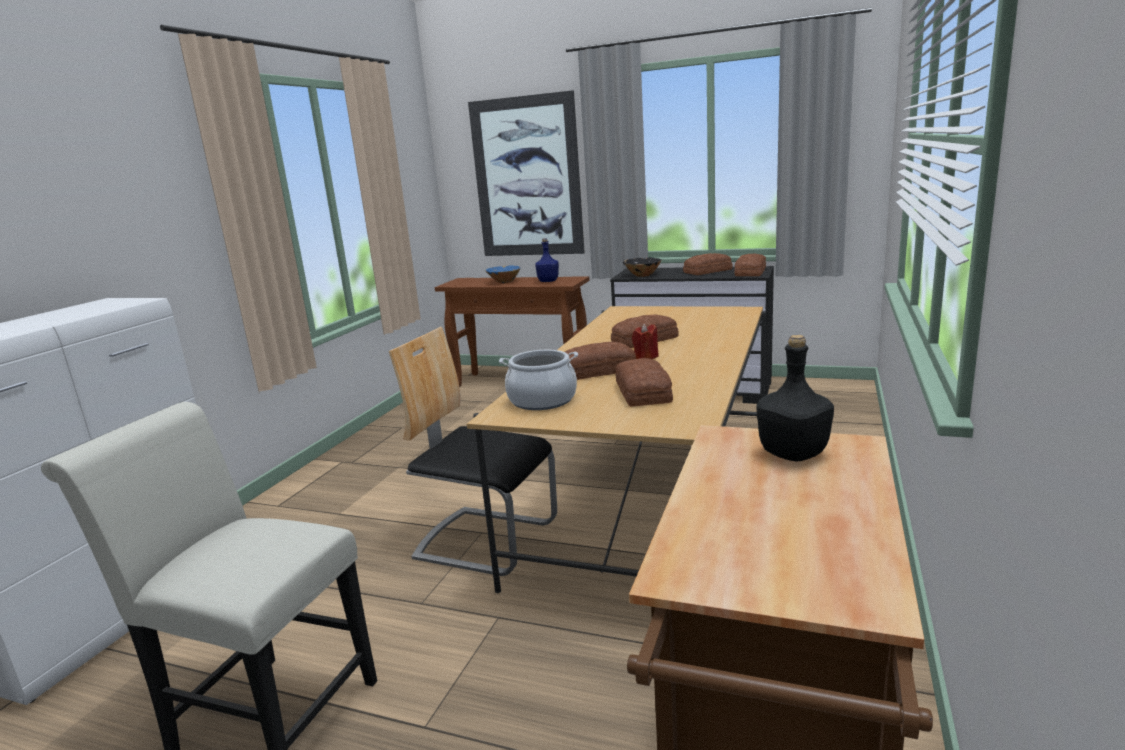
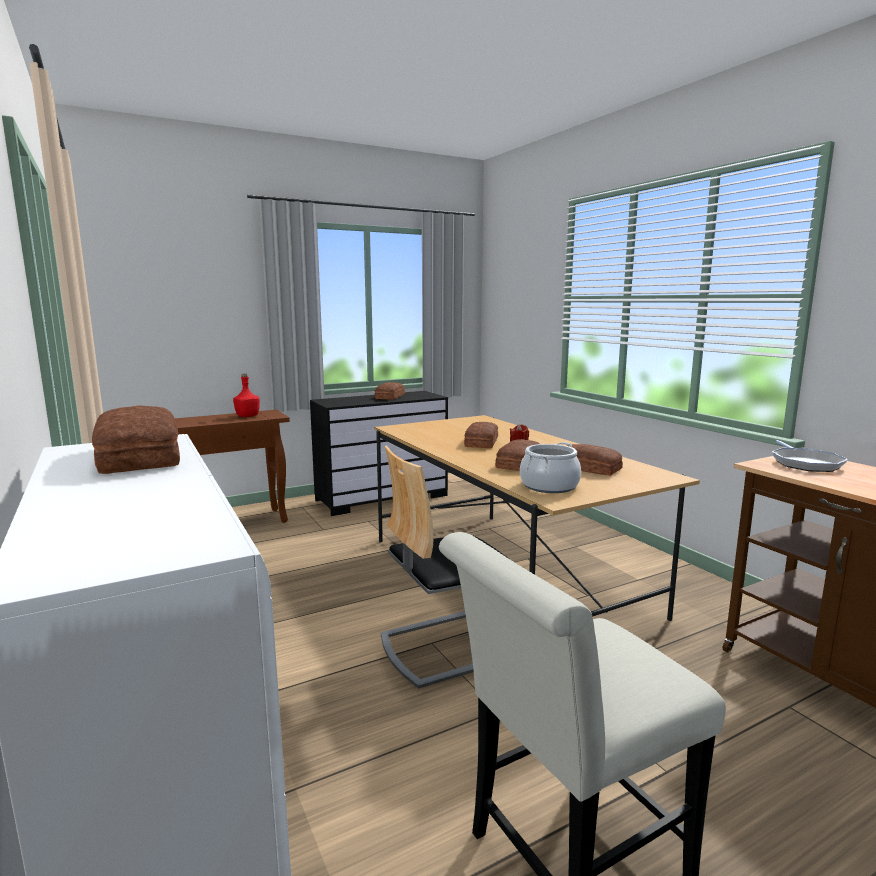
camera: 50 degrees left, 5 degrees down
(504, 282) = (197, 421): blue bowl -> none
(527, 178) = (193, 314): picture -> none
(548, 281) = (247, 416): blue bottle -> red bottle
(642, 275) = (346, 403): black bowl -> none
(751, 272) = (424, 395): bread -> bread (141, 455)
(794, 453) = (804, 463): black bottle -> frying pan

